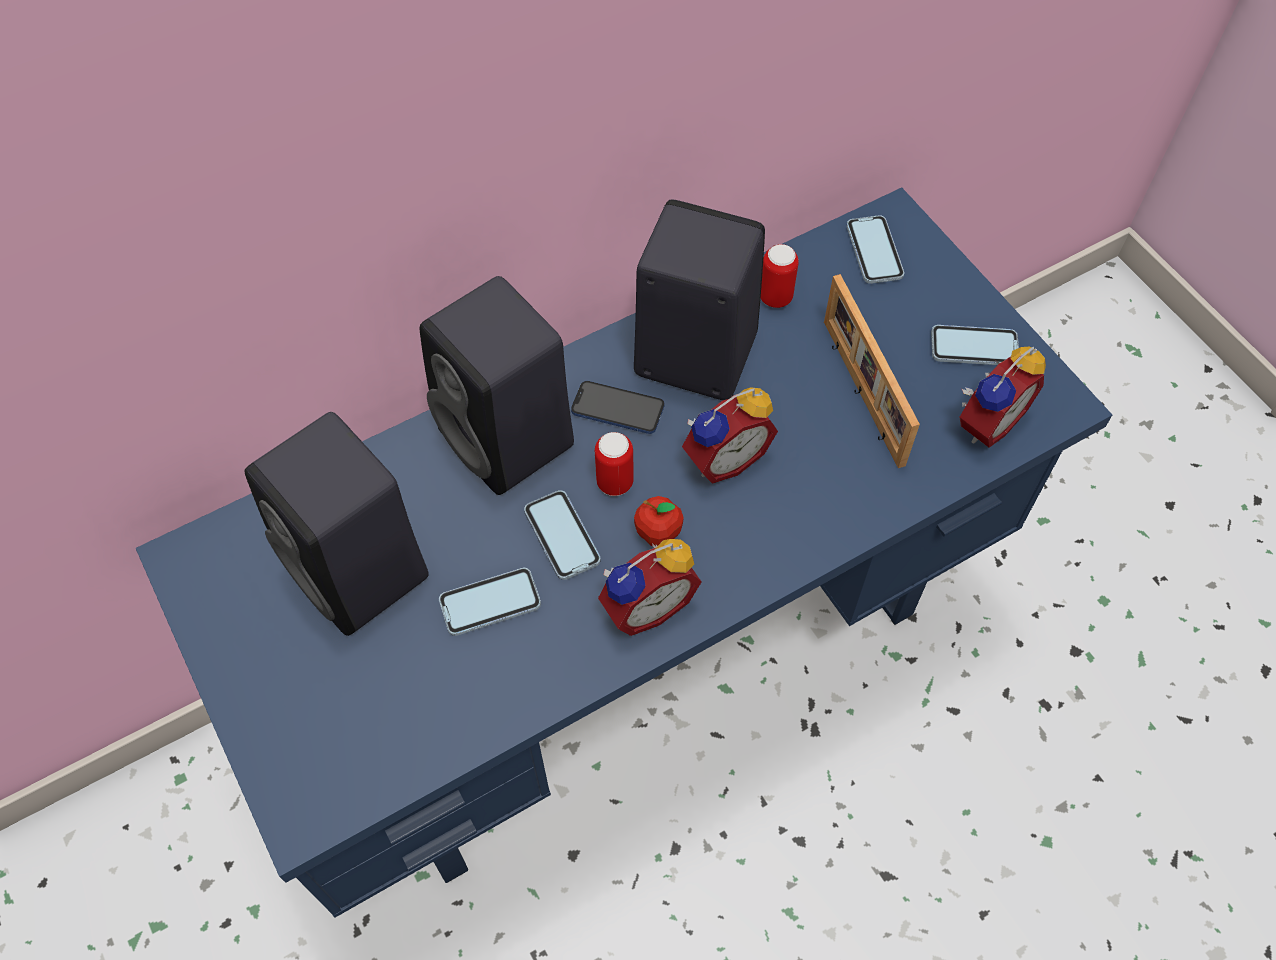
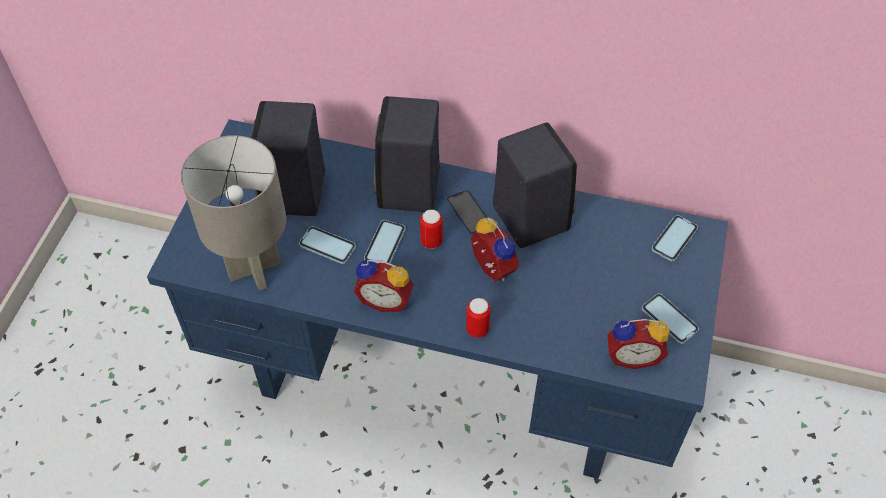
camera: 45 degrees right, 5 degrees down
(426, 723) = (253, 269): none -> grey table lamp
(658, 533) = (424, 276): apple -> none
(723, 457) = (489, 269): alarm clock -> alarm clock turned 135 degrees counterclockwise
(775, 297) = (598, 222): can -> can (477, 329)
(860, 392) = (587, 294): picture frame -> none

